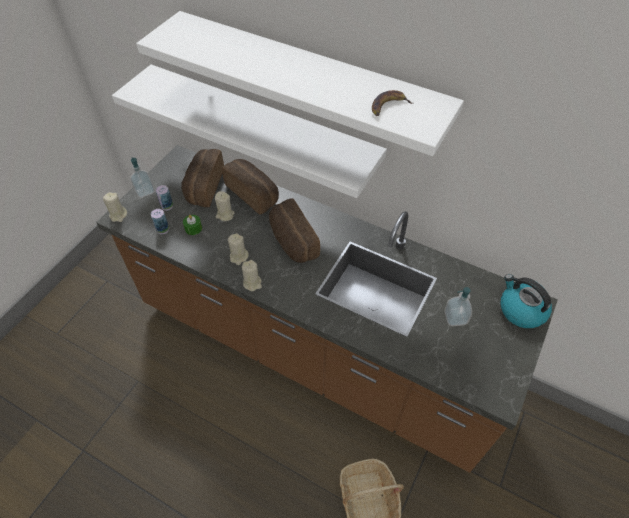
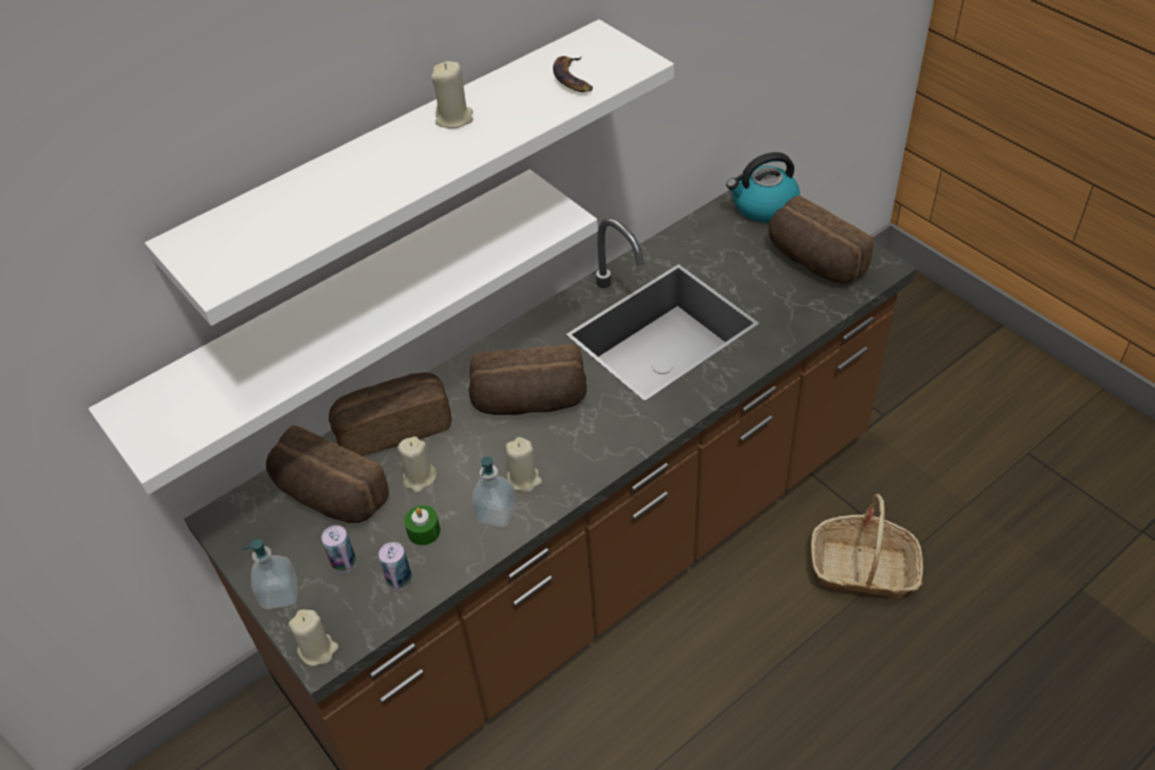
camera: 65 degrees left, 5 degrees down
(252, 283) = (587, 472): beige candle -> beige candle (454, 118)
(455, 317) = (749, 268): soap dispenser -> soap dispenser (496, 513)
(483, 354) = (813, 262): none -> bread

